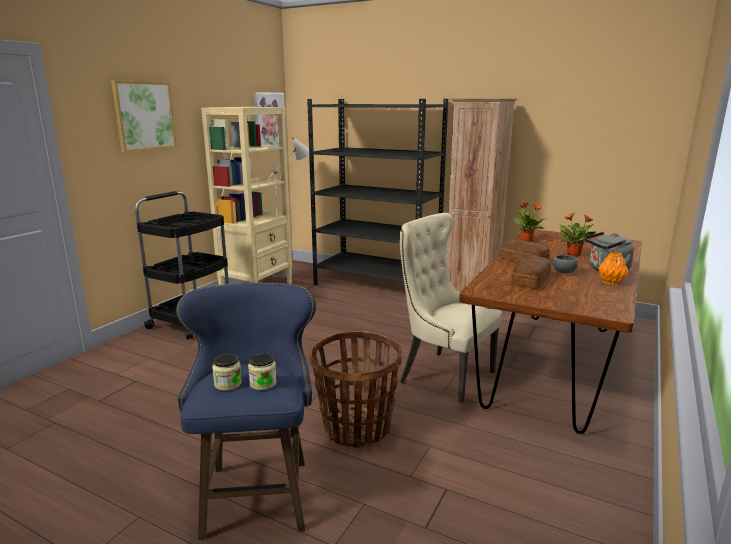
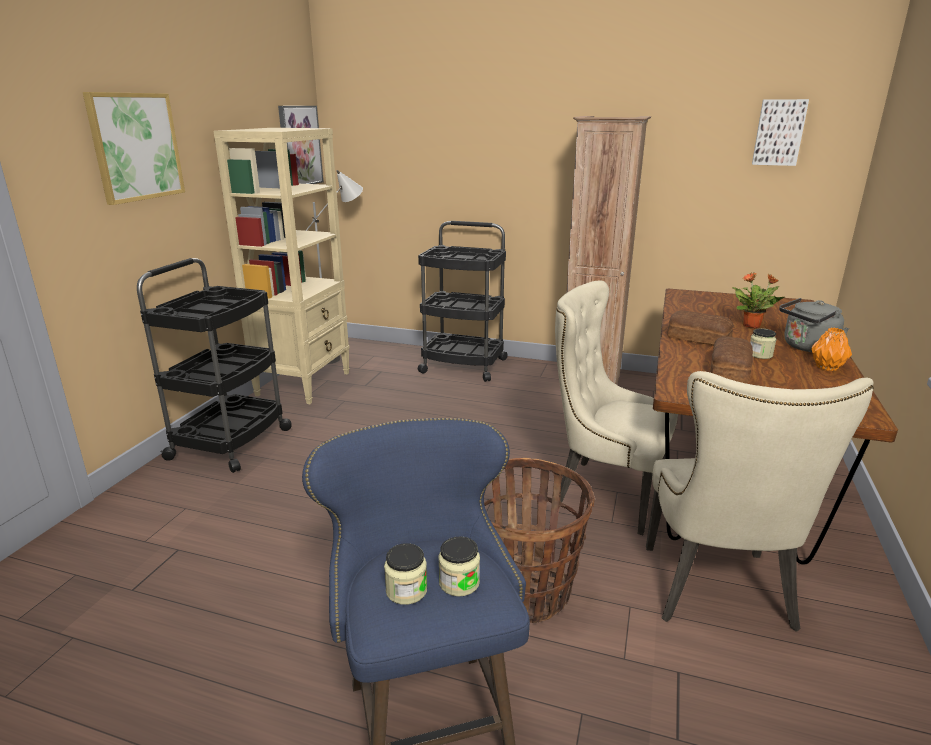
camera: 10 degrees left, 5 degrees up
(376, 284) = (463, 366): black bookcase -> black cart
(502, 443) = (716, 590): none -> beige chair
(525, 240) = (679, 306): potted plant -> none
(564, 272) = (760, 355): grey bowl -> jar
(616, 110) = (779, 132): none -> picture

